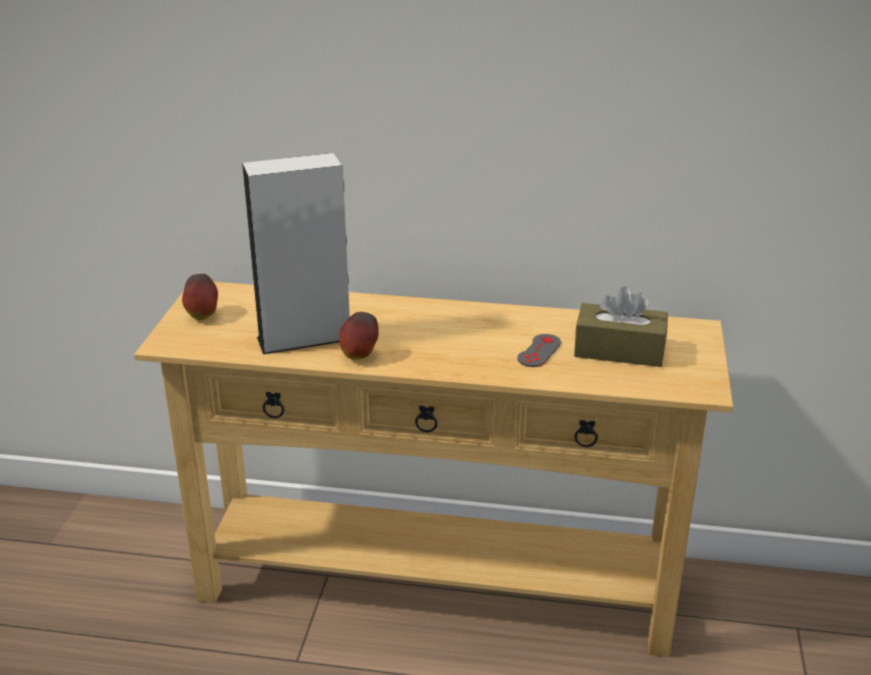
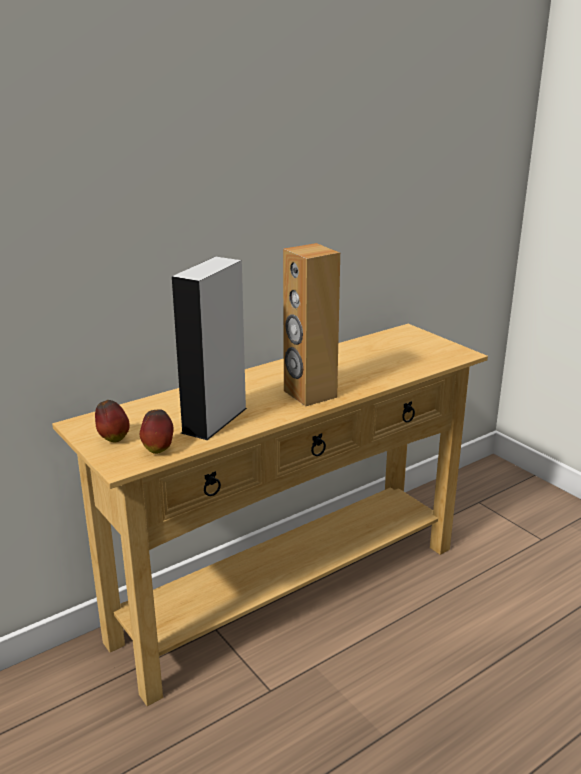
camera: 45 degrees left, 5 degrees down
(360, 356) = (270, 413): apple -> apple (158, 449)
(433, 354) = (309, 394): none -> brown speaker
(539, 351) = (359, 369): grey game controller -> none
(619, 350) = (395, 353): brown tissue box -> none

